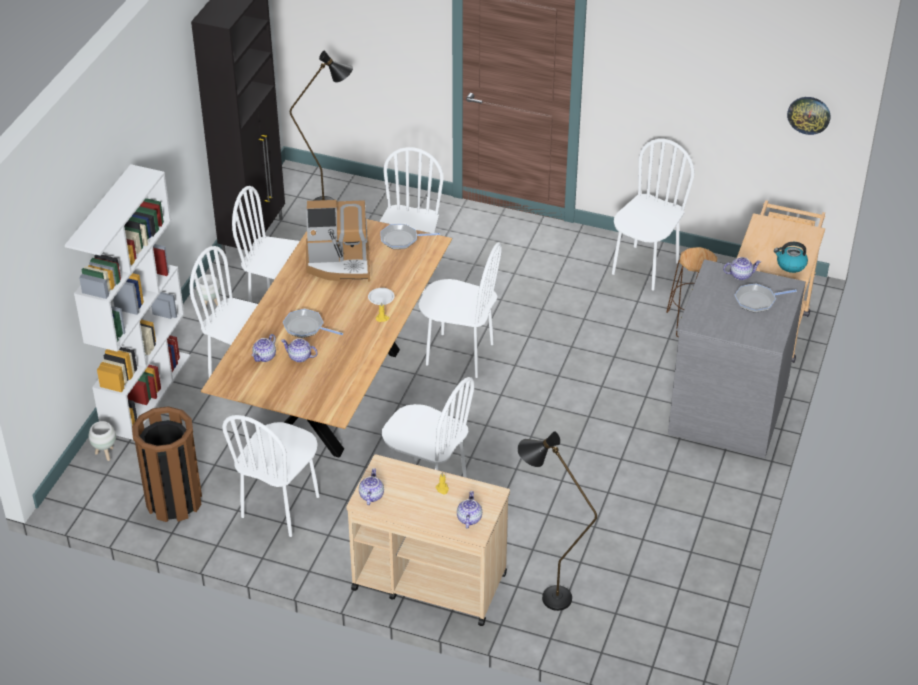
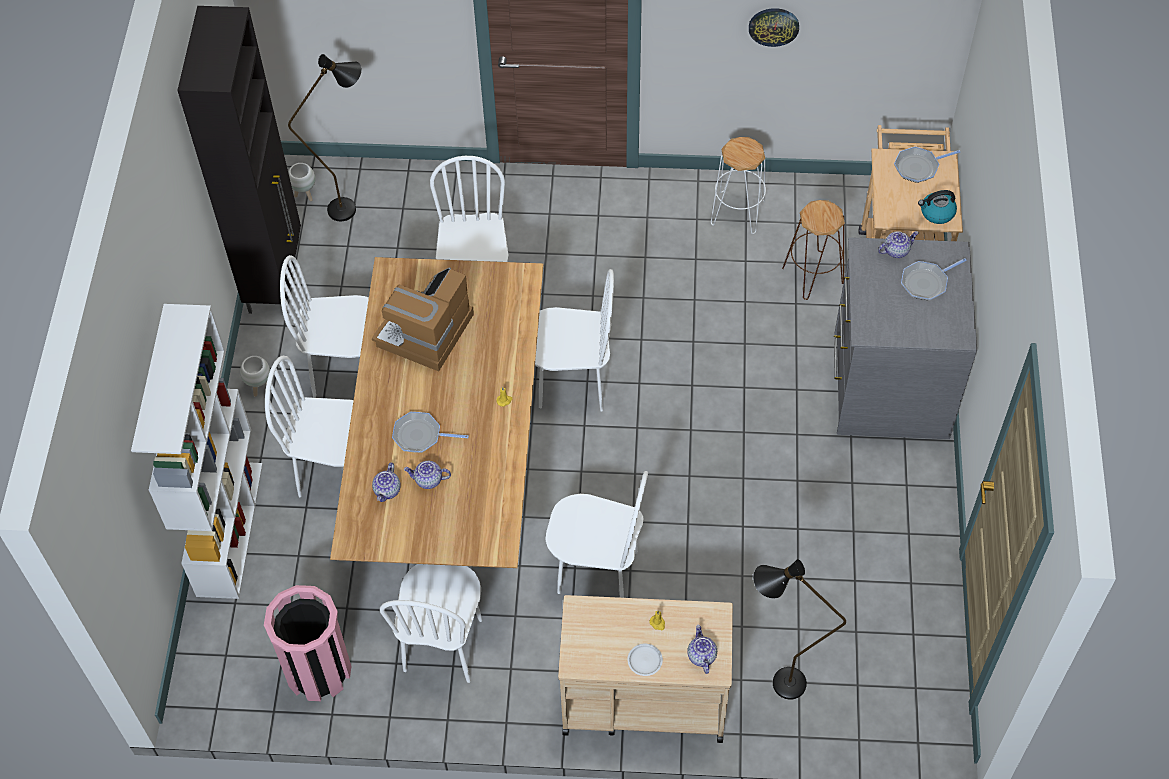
camera: 15 degrees left, 15 degrees up
(105, 454) = (214, 627): white planter -> white planter (305, 194)
(174, 501) = (318, 671): brown trash can -> pink trash can
(339, 263) = (425, 332): coffee machine -> coffee machine turned 135 degrees clockwise
(371, 495) = (581, 654): teapot -> none
(381, 298) = (492, 371): white plate -> white plate (644, 661)
(401, 239) = (485, 280): frying pan -> frying pan (918, 167)
(644, 268) = (738, 212): white chair -> white stool
(809, 115) = (921, 25): wall clock -> wall clock (773, 26)

